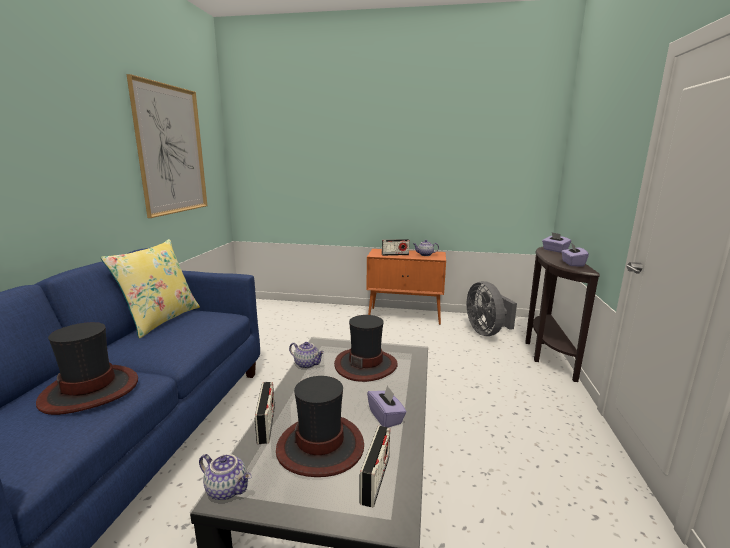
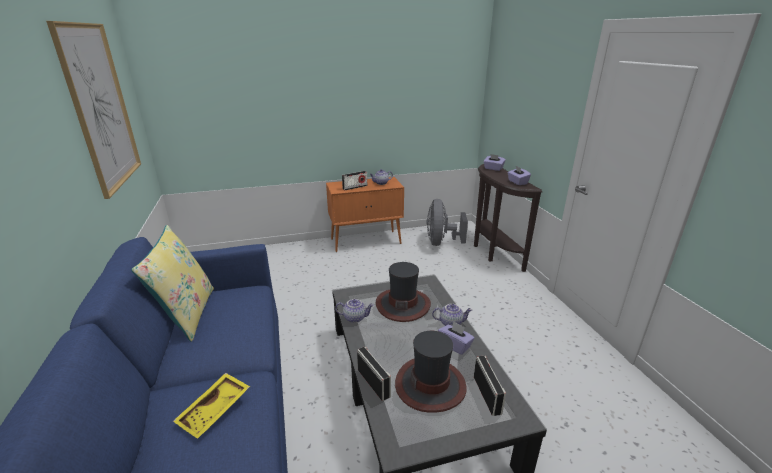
camera: 25 degrees left, 10 degrees up
(90, 390) = (215, 411): hat -> yellow tray
(227, 489) = (395, 443): teapot -> teapot (451, 323)
(487, 332) = (441, 242): grey fan -> grey fan turned 45 degrees clockwise

